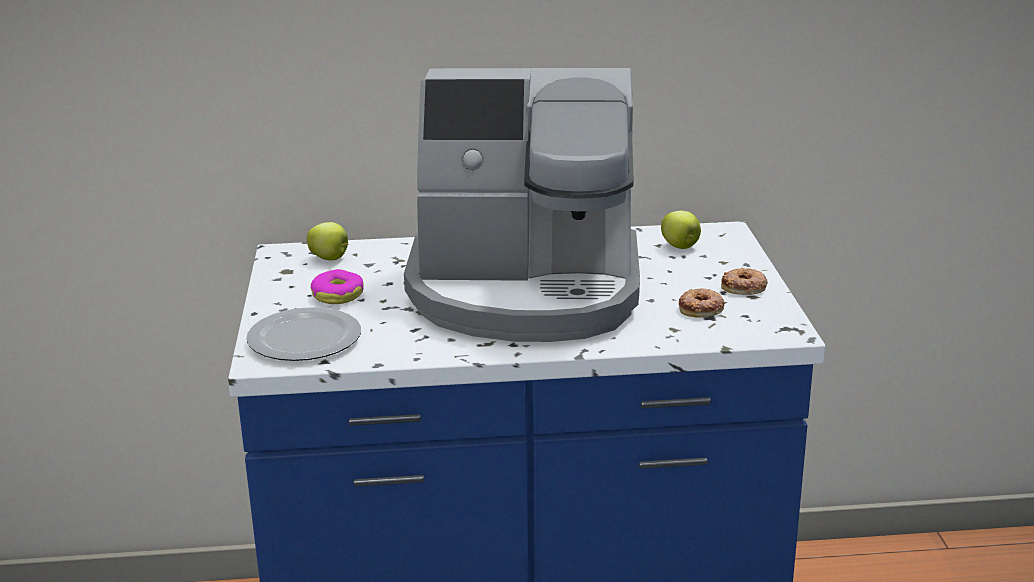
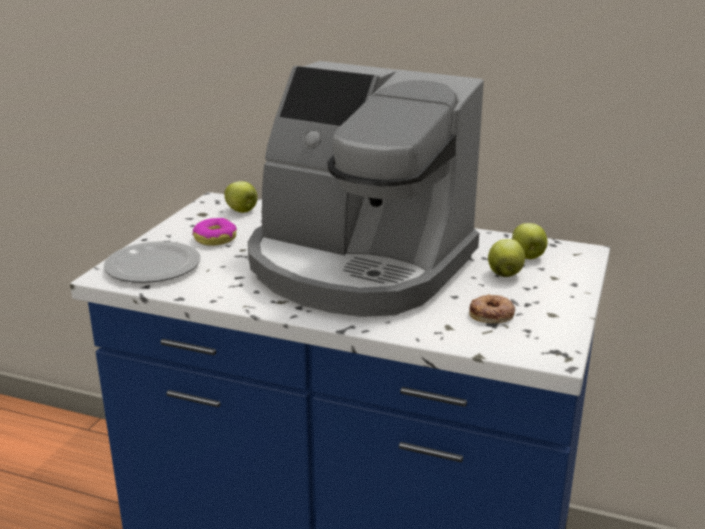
camera: 25 degrees right, 0 degrees up
(676, 268) = (505, 274): none -> apple
(744, 287) = (552, 304): donut -> none

